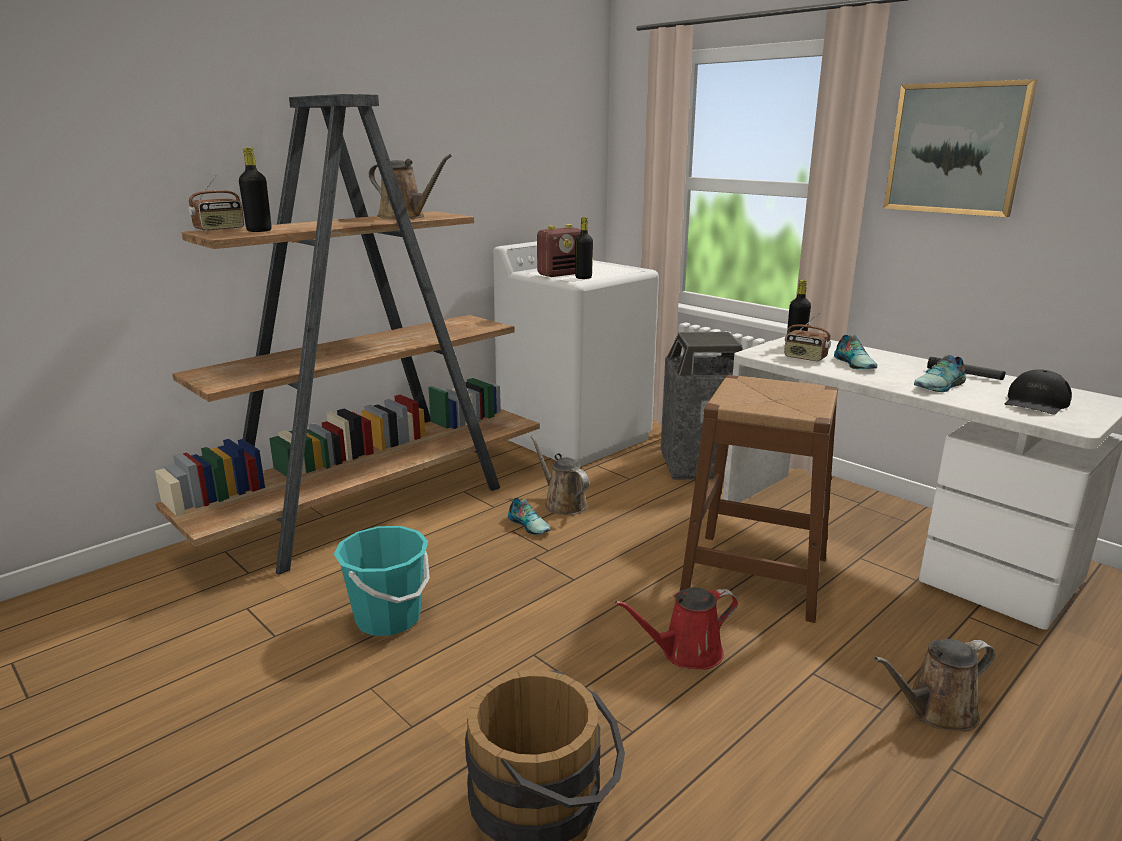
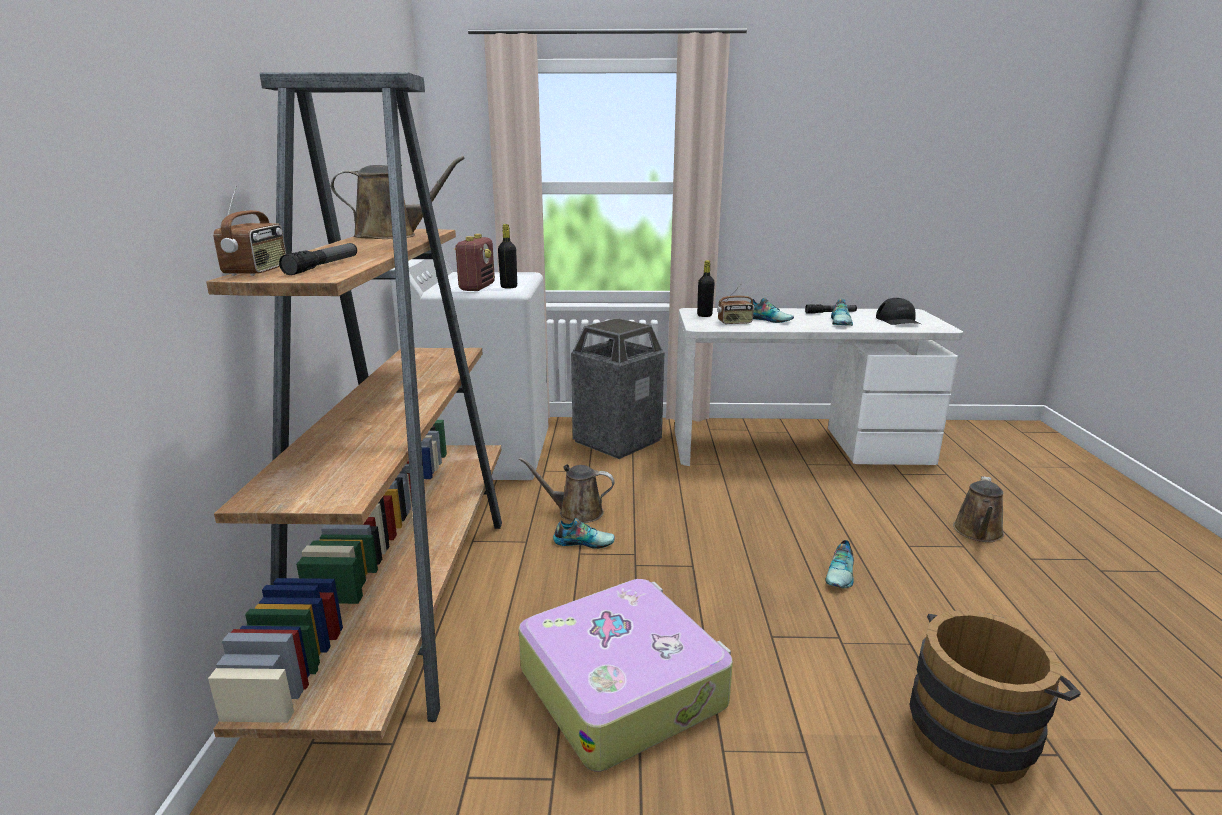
camera: 45 degrees left, 0 degrees up
(259, 231) = (323, 266): black bottle -> flashlight
(388, 618) = (623, 685): turquoise bucket -> suitcase
(686, 653) = (841, 574): red watering can -> shoe
(755, 575) = (781, 502): brown stool -> none
(956, 149) = (780, 150): picture -> none

